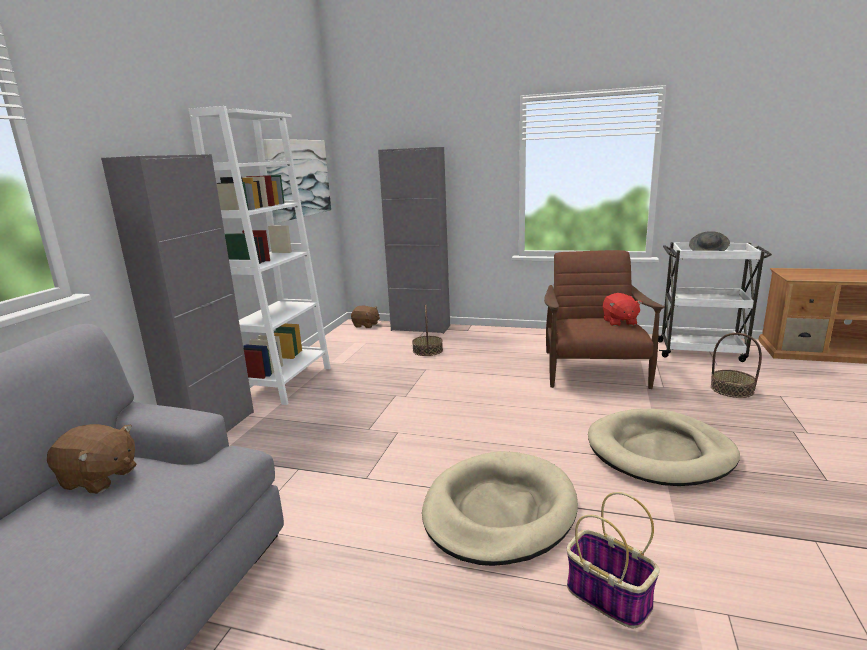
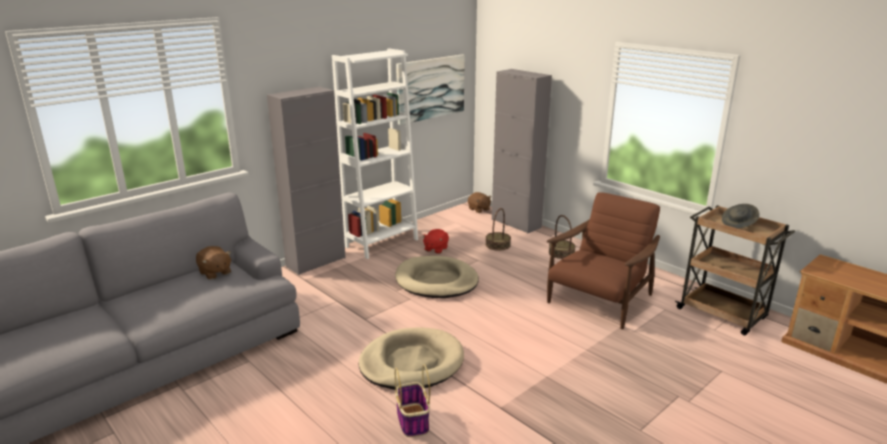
camera: 30 degrees right, 5 degrees up
(619, 322) = (615, 266): red plush toy -> red plush toy (435, 249)
(660, 452) = (554, 370): beige dog bed -> beige dog bed (436, 281)
(701, 351) = (723, 314): white cart -> brown cart
(731, 389) = (688, 352): basket -> basket (561, 253)

